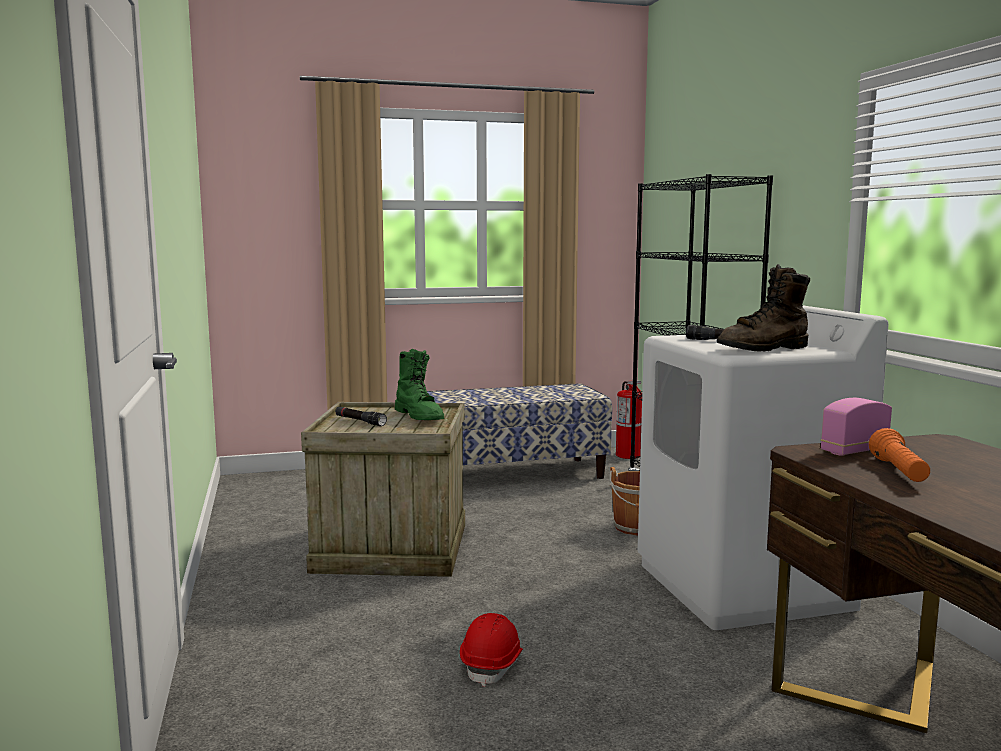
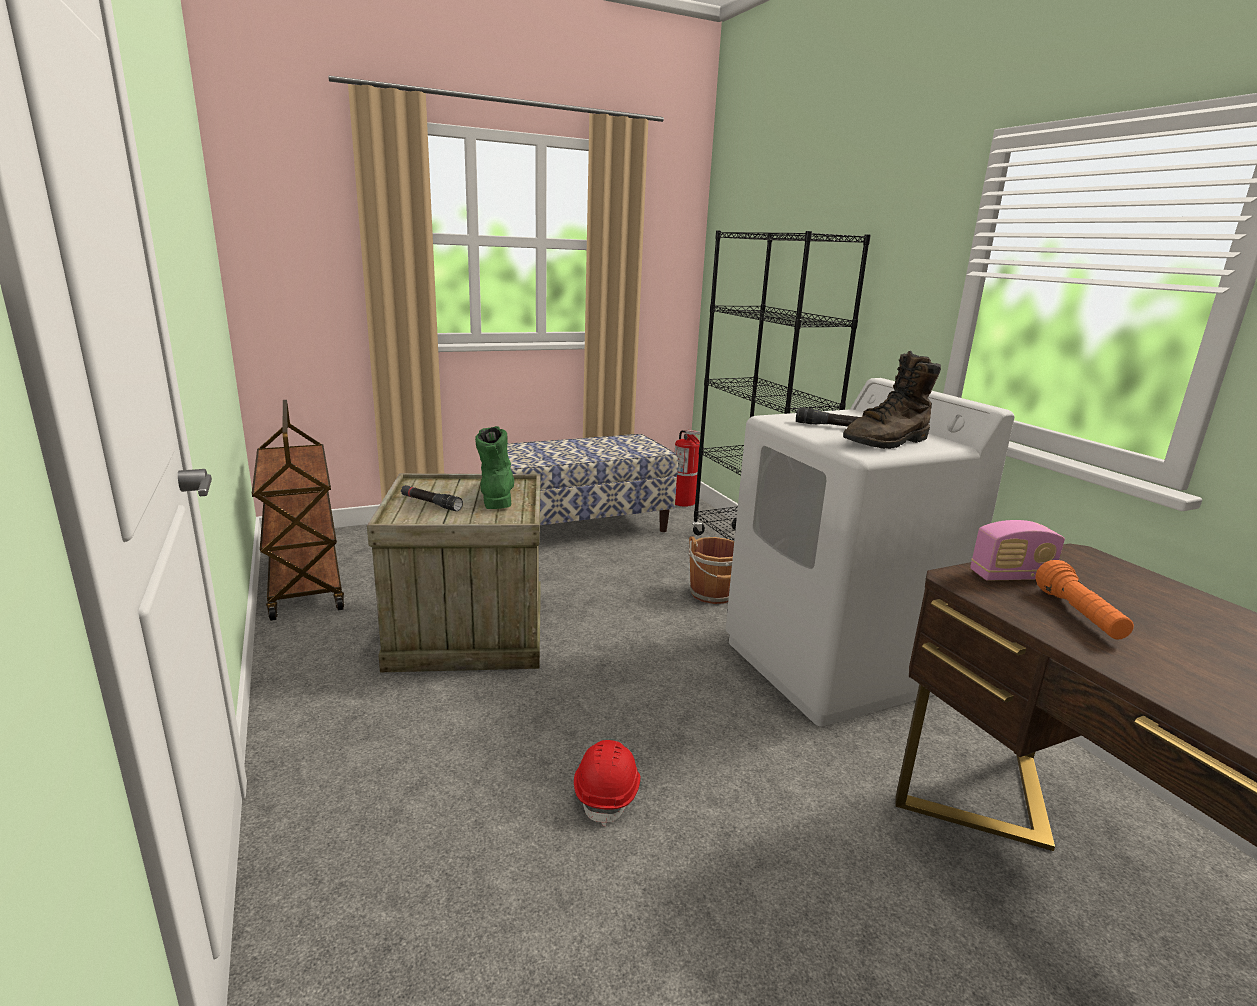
camera: 10 degrees left, 10 degrees up
(252, 508) = (304, 581): none -> brown cart
(420, 417) = (496, 495): green boot -> green boot turned 150 degrees counterclockwise
(854, 450) = (1010, 576): radio -> radio turned 150 degrees counterclockwise

